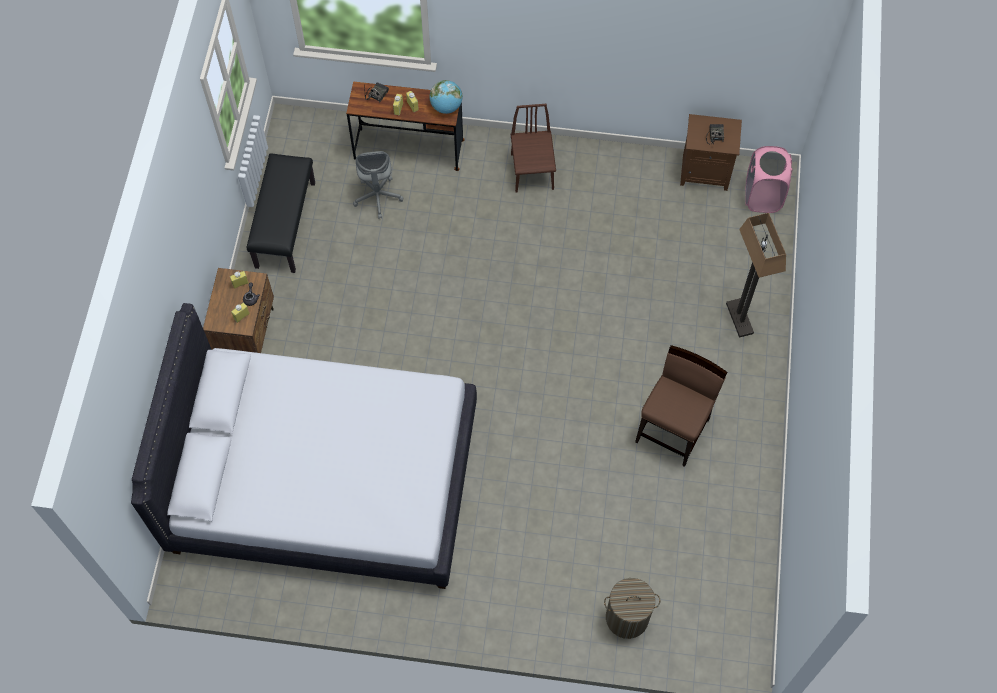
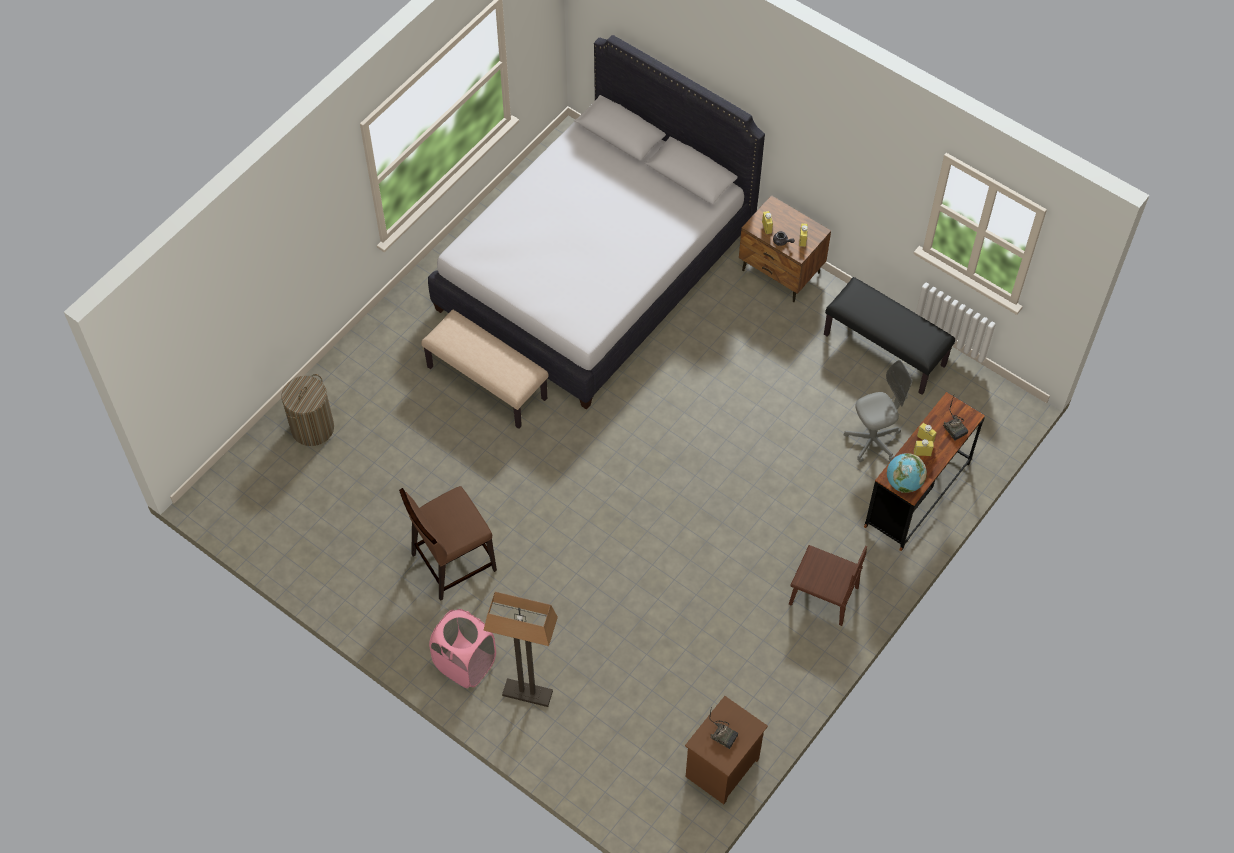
camera: 120 degrees right, 5 degrees down
(378, 197) = (872, 441): grey office chair -> grey office chair turned 135 degrees clockwise
(493, 500) = (488, 382): none -> beige bench
(673, 430) = (452, 562): brown chair -> brown chair turned 90 degrees clockwise
(762, 196) = (656, 809): pink laundry basket -> pink laundry basket (465, 664)

